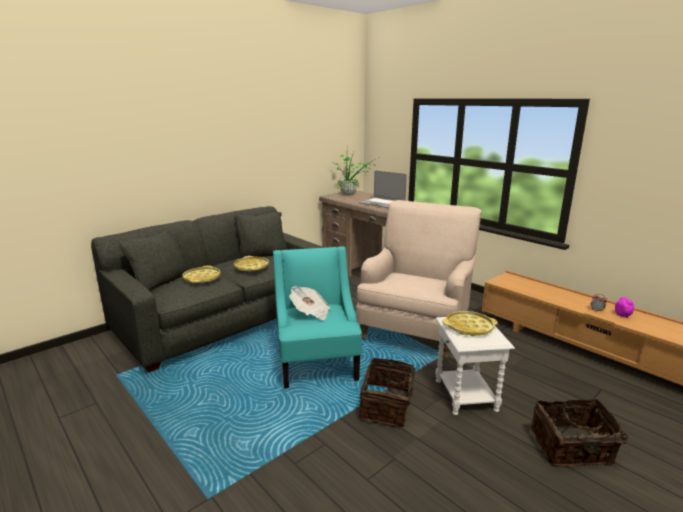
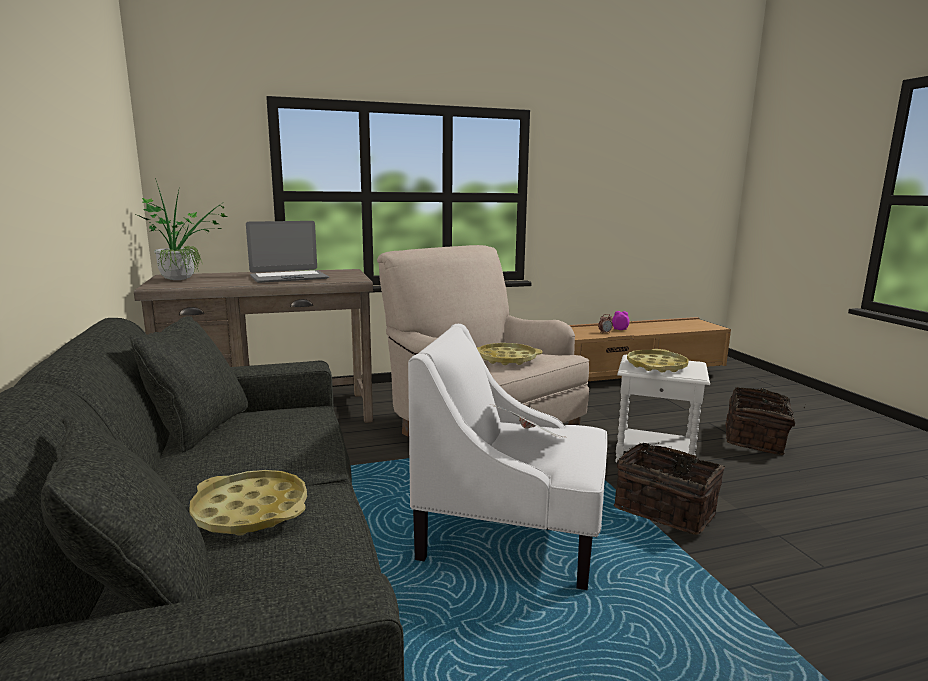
camera: 65 degrees left, 5 degrees down
(251, 267) = (271, 443): yellow tray -> yellow tray (507, 359)
(317, 360) = (512, 535): turquoise armchair -> white armchair

